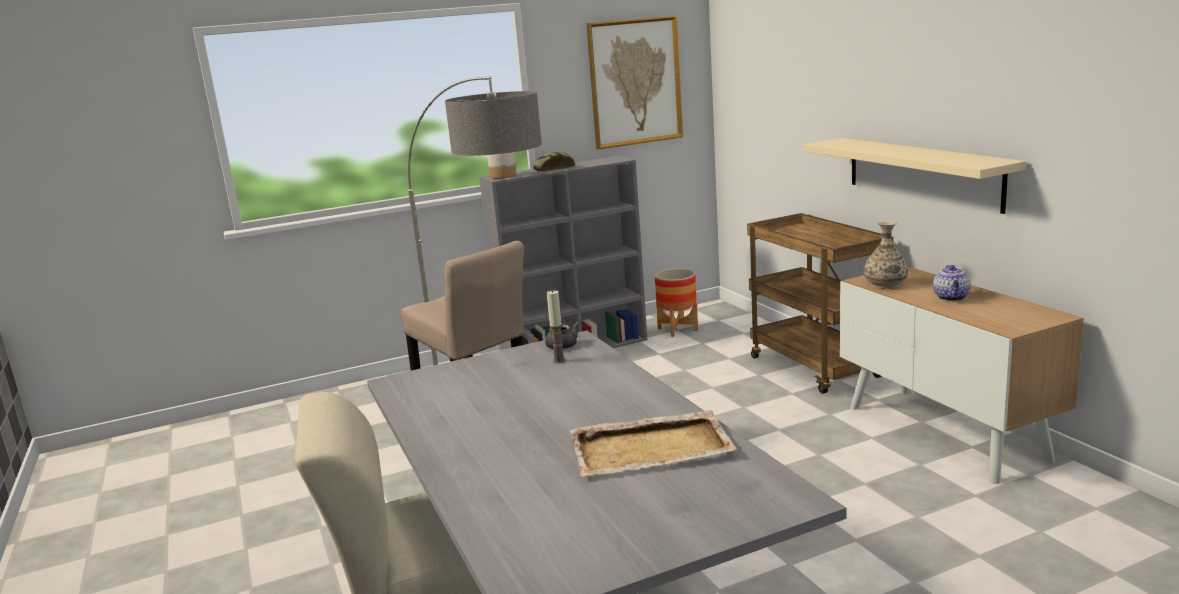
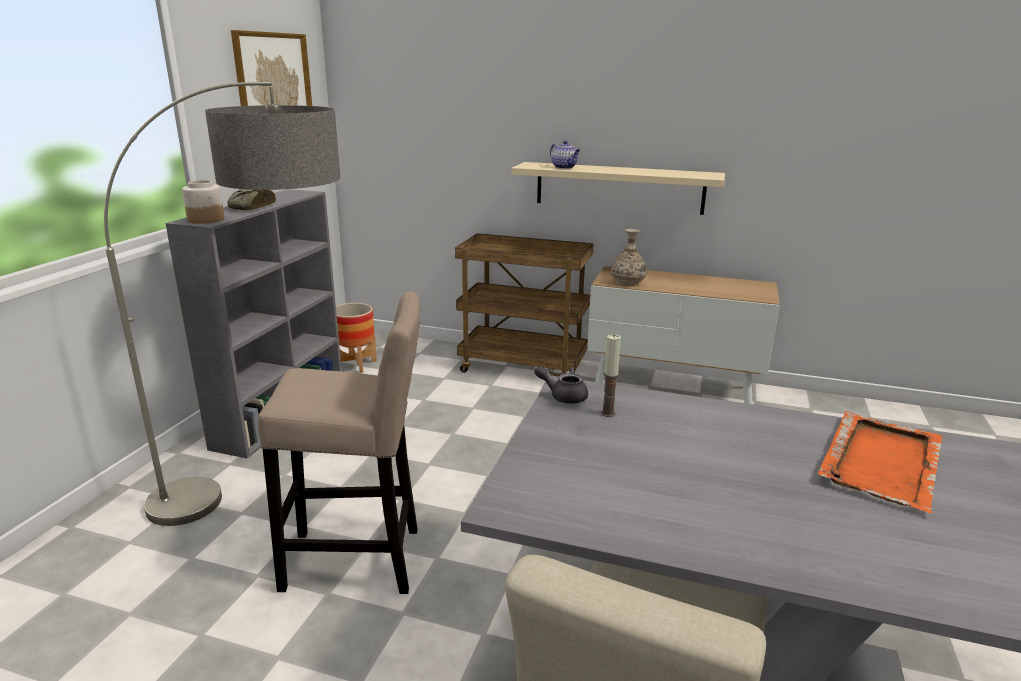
camera: 50 degrees left, 5 degrees up
(652, 448) = (882, 461): beige tray -> orange tray
(951, 298) = (687, 284): teapot -> teapot (564, 167)

